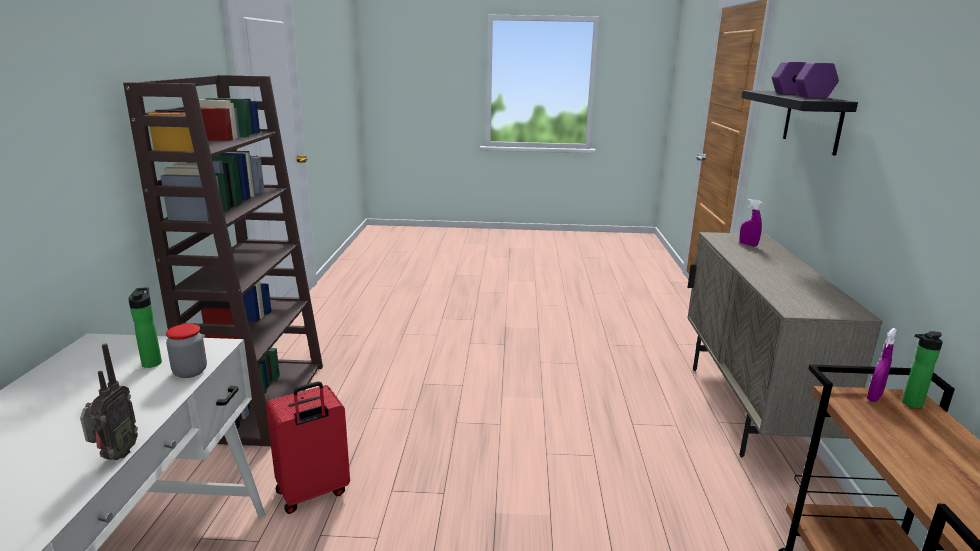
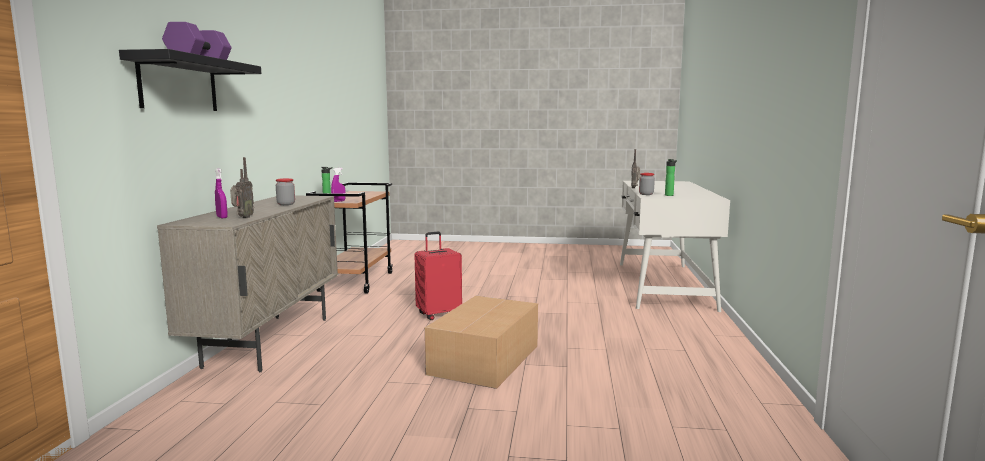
camera: 175 degrees left, 10 degrees down
(262, 399) = (717, 357): brown bookcase -> none
(313, 493) = (615, 313): red suitcase -> red suitcase (439, 314)
(500, 390) = (486, 359): none -> cardboard box
(727, 244) = (242, 218): none -> radio
(769, 277) = (286, 204): none -> jar

